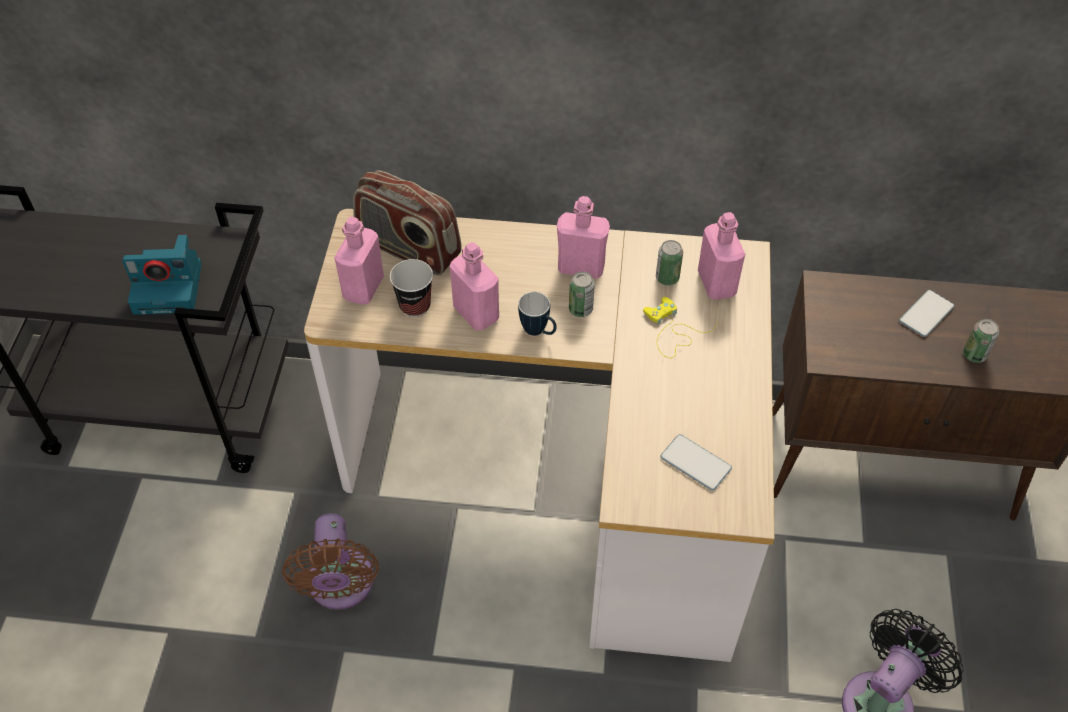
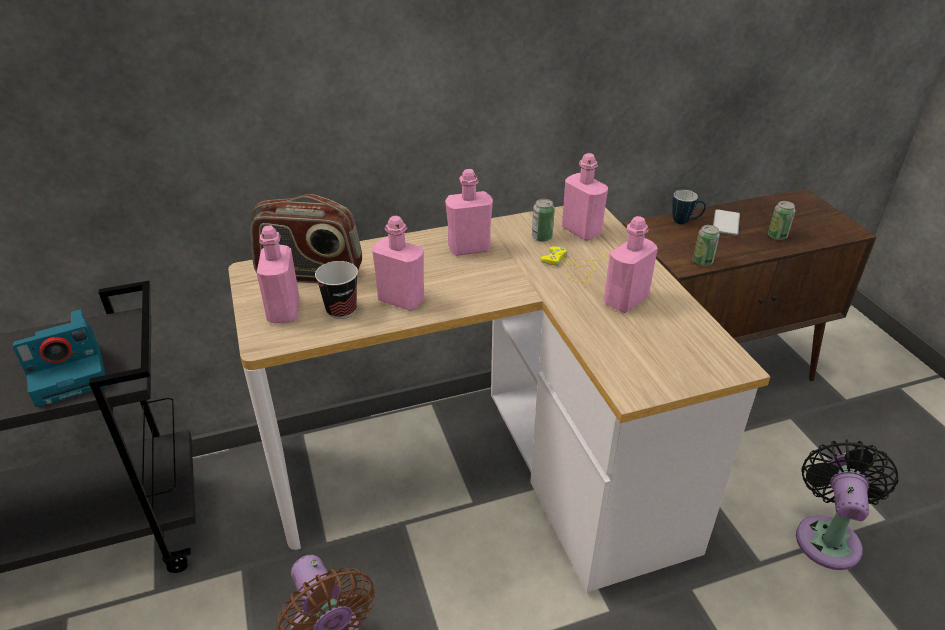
camera: 25 degrees left, 15 degrees down
(539, 332) = (465, 297): mug -> mug (685, 222)
(580, 309) = (489, 273): can -> can (702, 261)
(695, 463) = (664, 345): phone -> none
(696, 394) = (625, 300): none -> pink bottle

